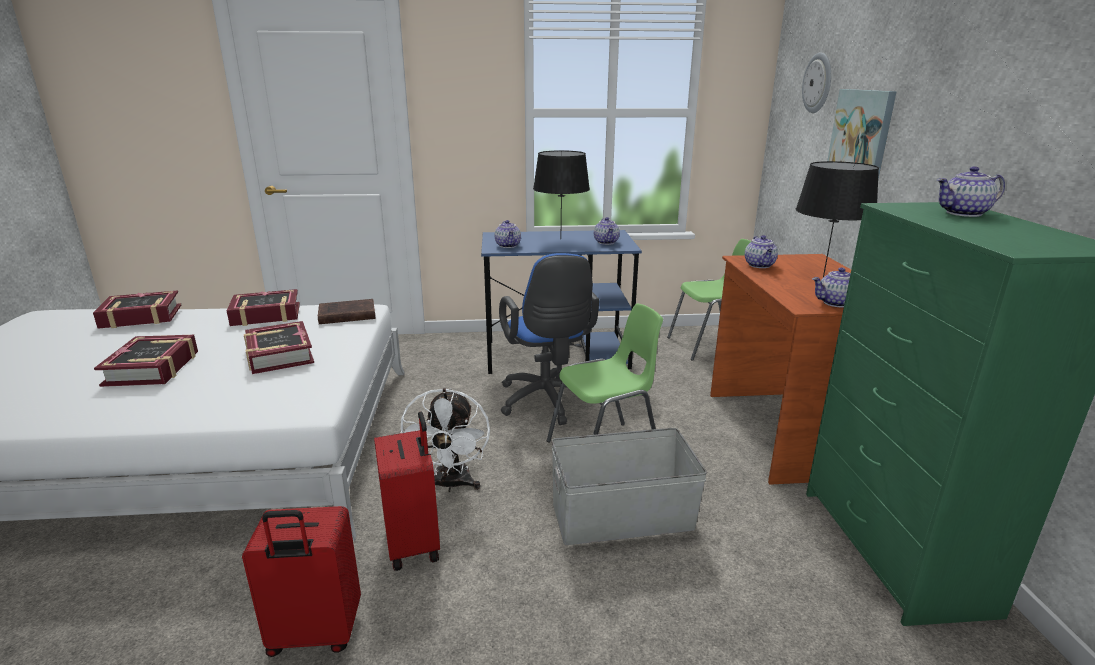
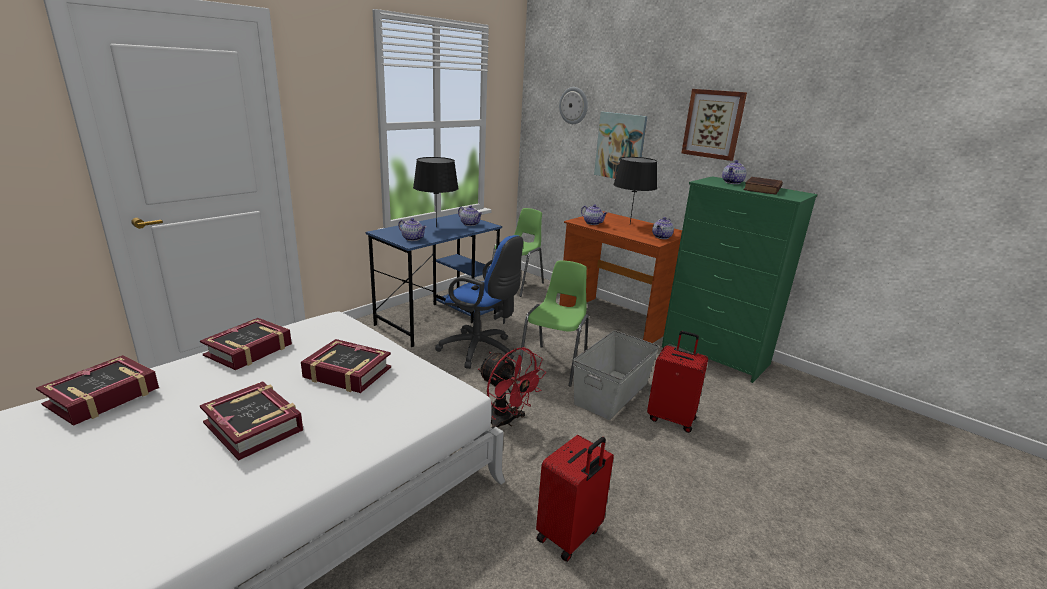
camera: 45 degrees left, 0 degrees up
(345, 315) = (329, 328): brown book -> brown book (762, 189)
(414, 544) = (540, 462): red suitcase -> red suitcase (671, 418)
(450, 485) = (505, 422): white fan -> red fan
(987, 97) = (713, 124): none -> picture

